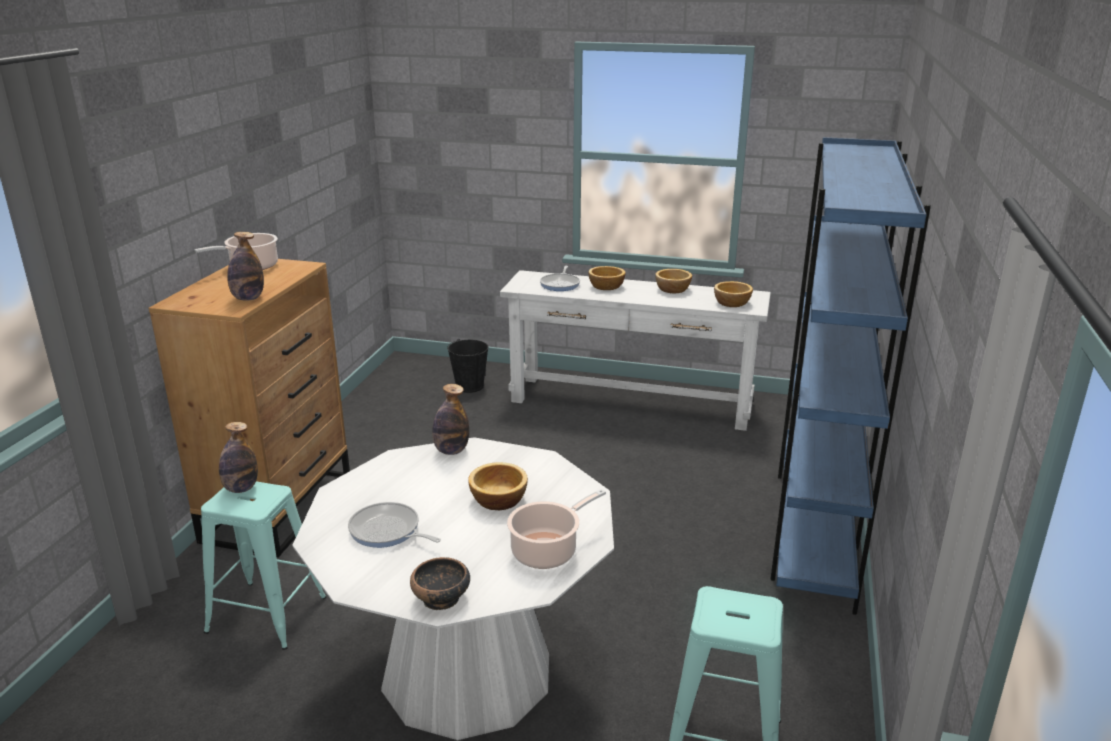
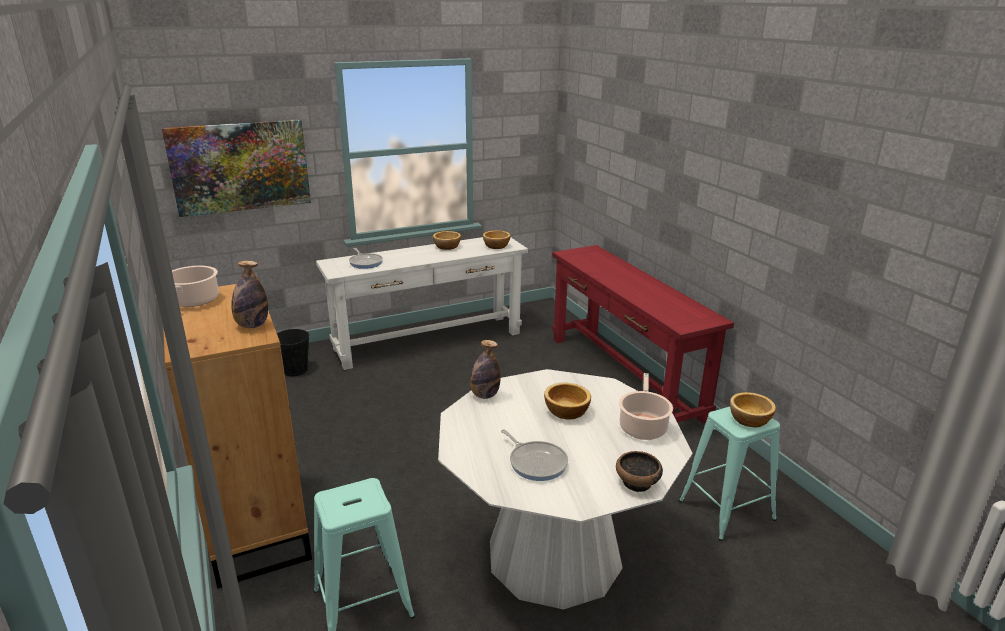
camera: 40 degrees left, 0 degrees up
(241, 488) = (336, 497): bottle -> none
(387, 531) = (536, 462): frying pan -> frying pan turned 120 degrees counterclockwise
(462, 151) = (240, 167): none -> picture
(606, 287) = (400, 256): bowl -> bowl (750, 420)
(813, 530) = (623, 376): blue bookcase -> red console table

